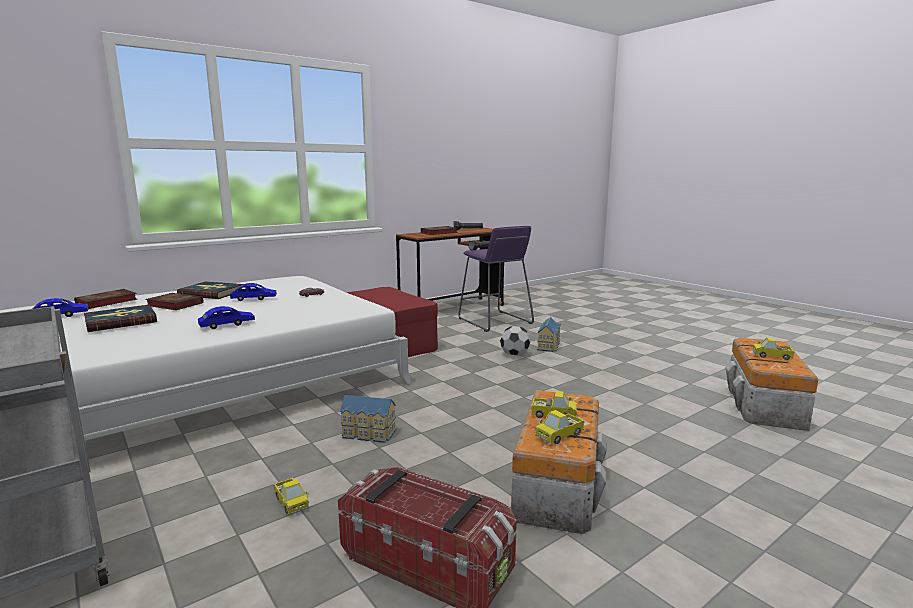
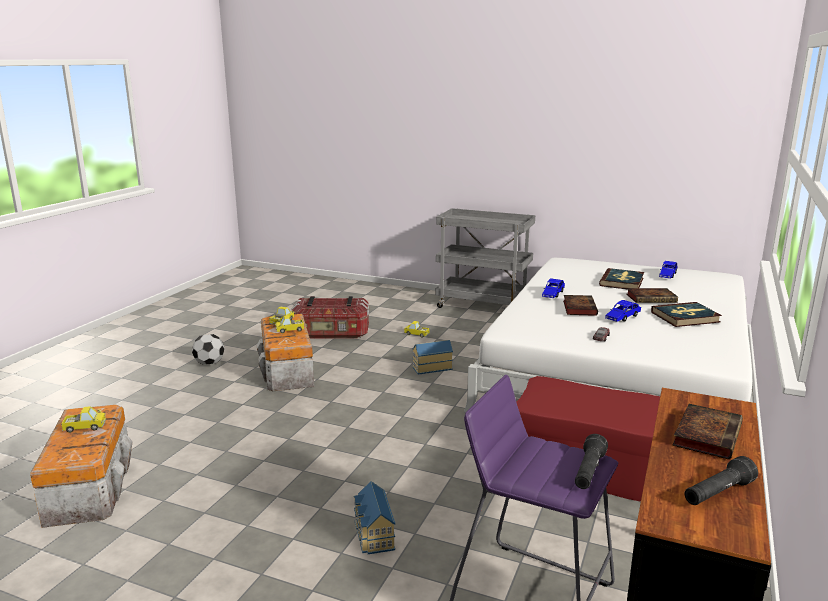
camera: 150 degrees right, 5 degrees up
(105, 302) = (698, 288): book -> book (579, 308)
(515, 355) = (405, 492): football -> football (209, 363)

